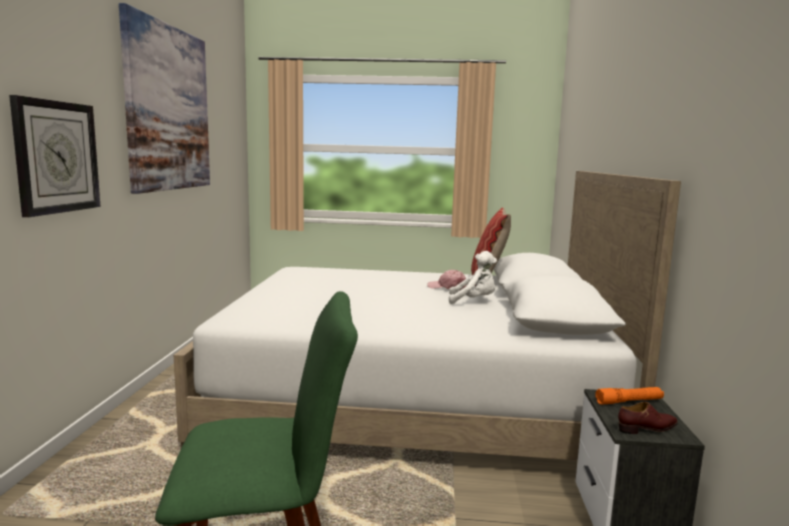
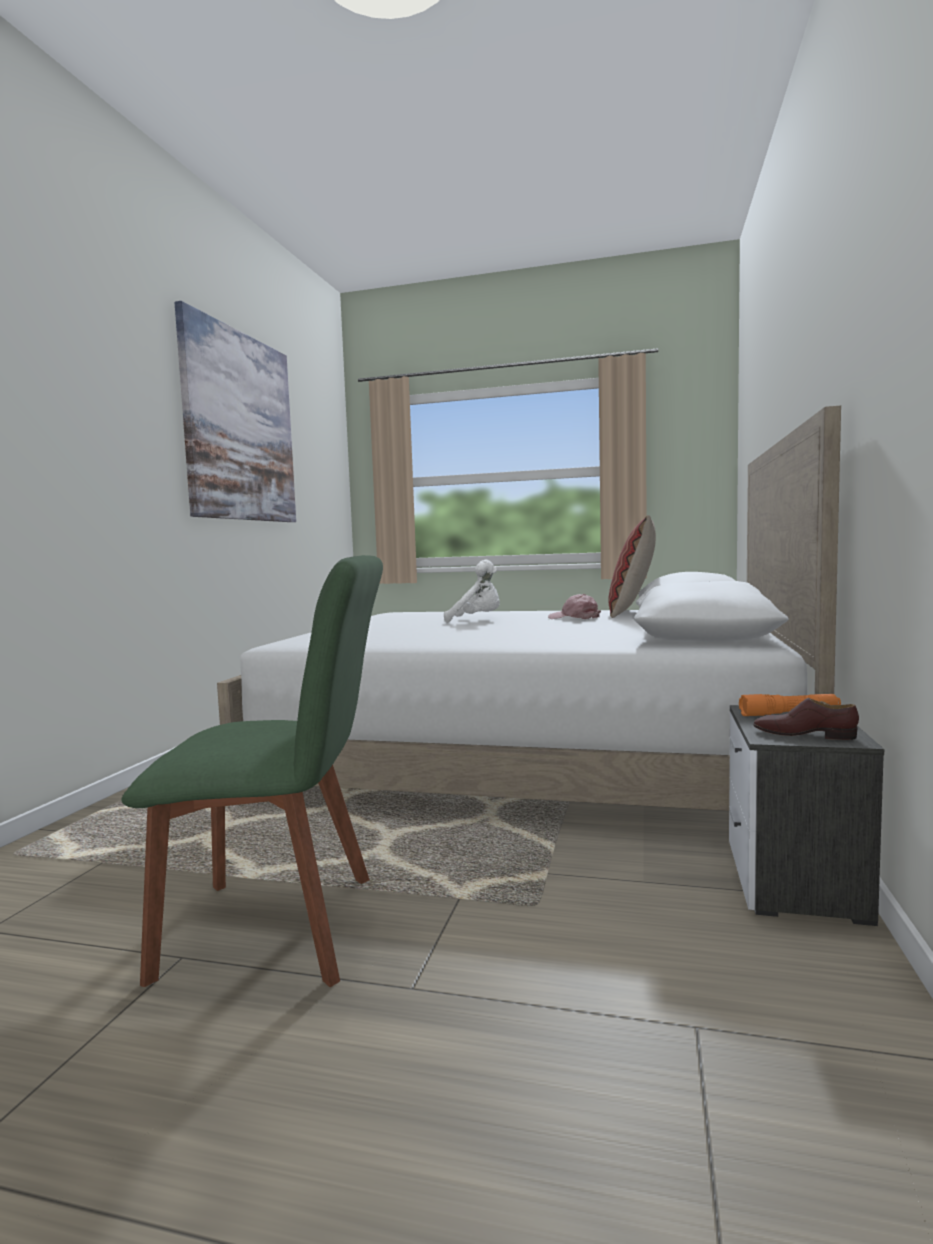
camera: 10 degrees right, 5 degrees down
(56, 157) = (95, 460): wall clock -> none
(473, 301) = (601, 625): white plush toy -> white plush toy (477, 620)
(647, 428) = (804, 735): brown shoe -> brown shoe turned 150 degrees counterclockwise

